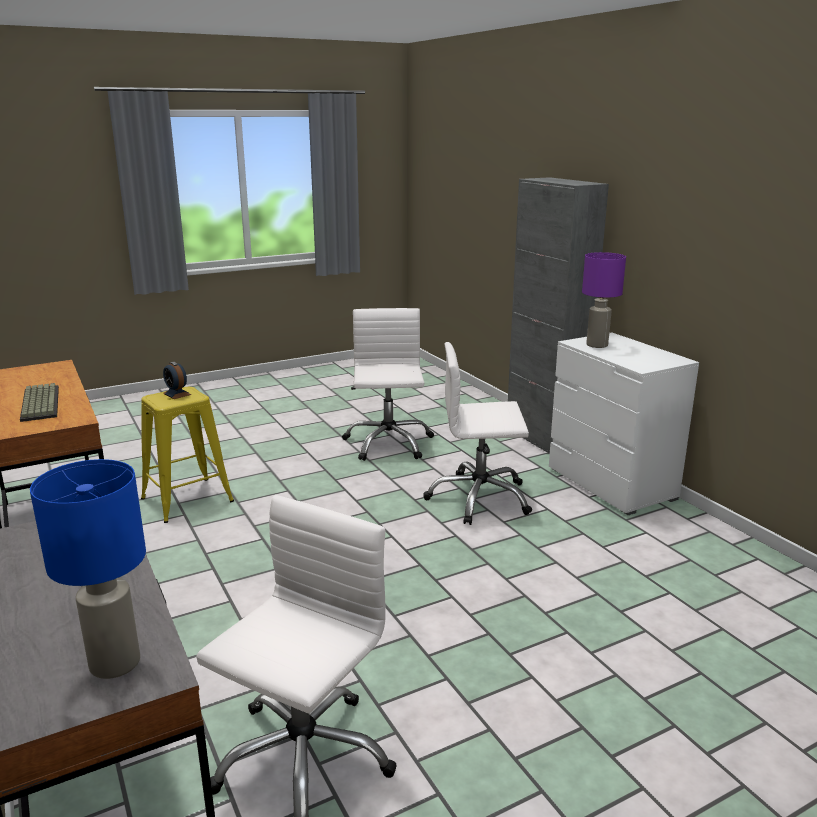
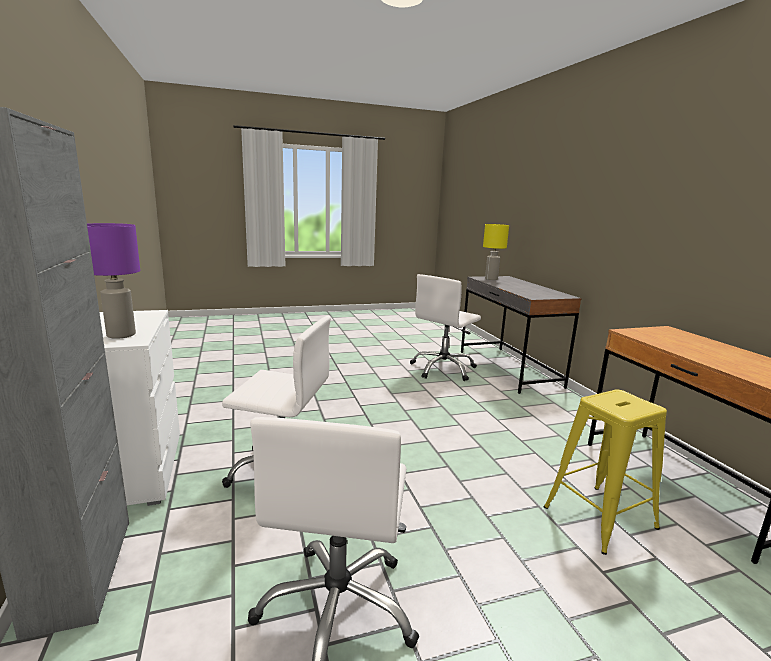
camera: 170 degrees left, 5 degrees down
(38, 403) = (692, 346): keyboard -> none
(115, 662) = (491, 279): blue table lamp -> yellow table lamp
(177, 394) = (626, 406): alarm clock -> none

